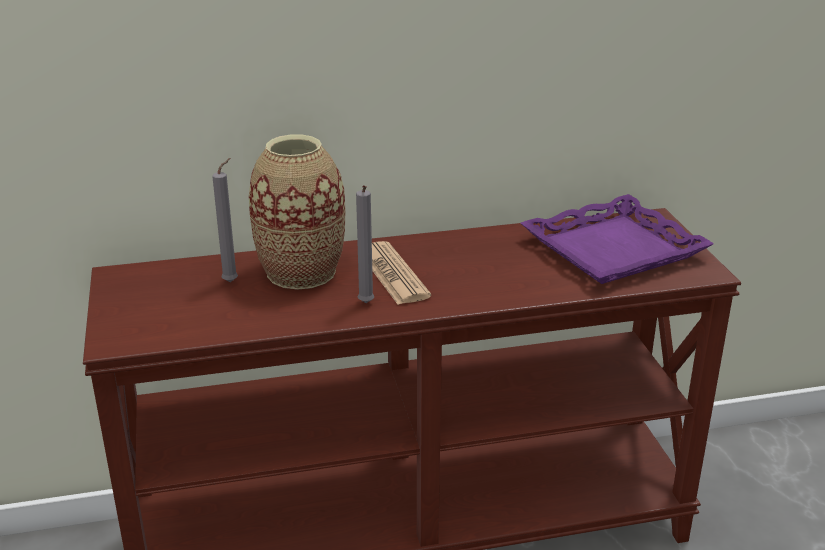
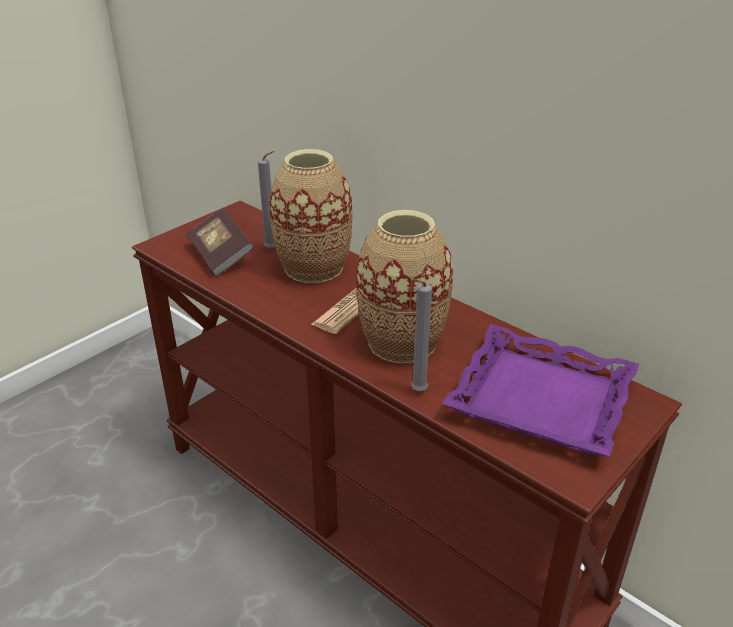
camera: 55 degrees right, 5 degrees up
(200, 312) = (221, 256): none -> book
(366, 304) = (297, 311): grey candle -> grey candle (416, 392)
(478, 274) = (402, 342): none -> vase

